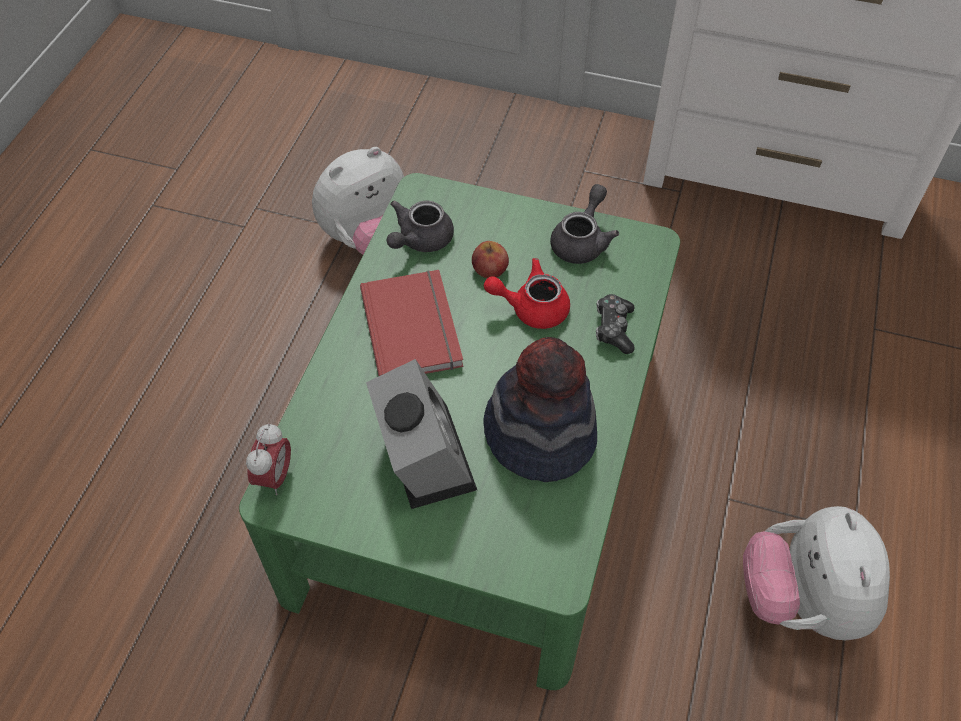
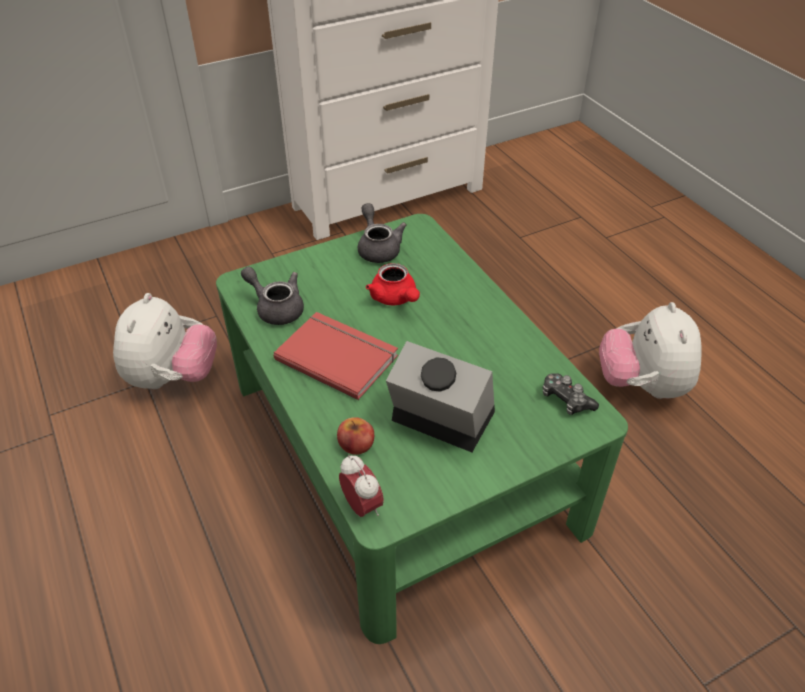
camera: 45 degrees left, 10 degrees down
(420, 240) = (276, 308): grey teapot -> grey teapot turned 135 degrees clockwise
(490, 268) = (342, 295): apple -> apple (356, 444)
(531, 308) = (395, 299): red teapot -> red teapot turned 75 degrees counterclockwise
(539, 435) = (489, 358): hat -> none
(614, 329) = (455, 279): game controller -> game controller (566, 400)
(801, 600) = (642, 385): plush toy -> plush toy turned 45 degrees clockwise

